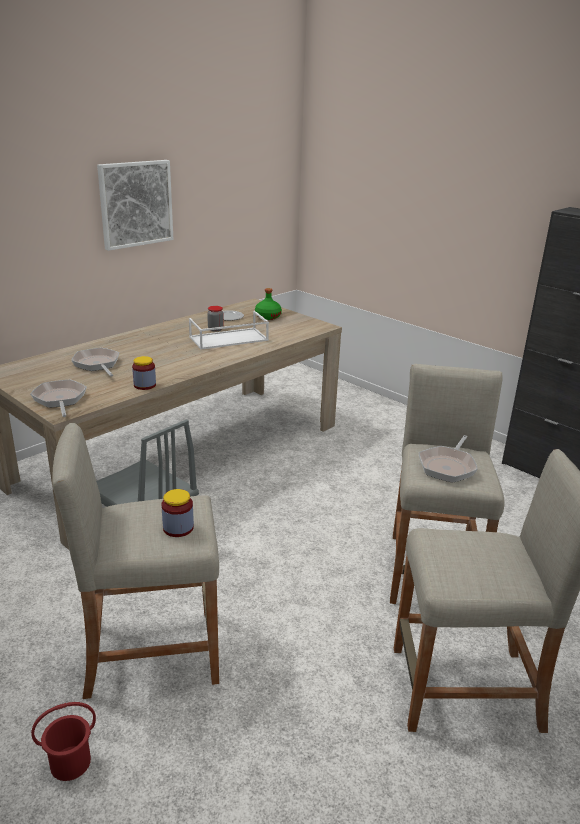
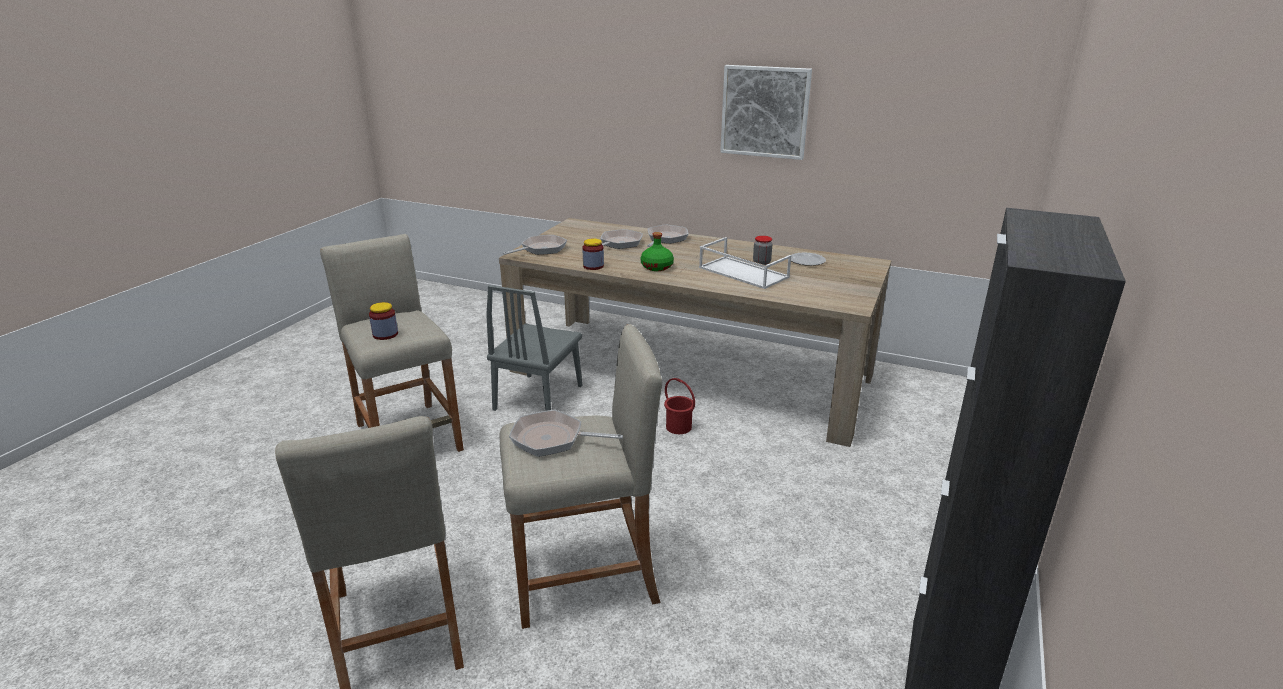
camera: 70 degrees right, 0 degrees up
(70, 762) = (303, 437): red bucket -> red bucket (679, 427)
(112, 345) = (665, 238): none -> frying pan
(267, 317) = (838, 276): green bottle -> green bottle (657, 267)

